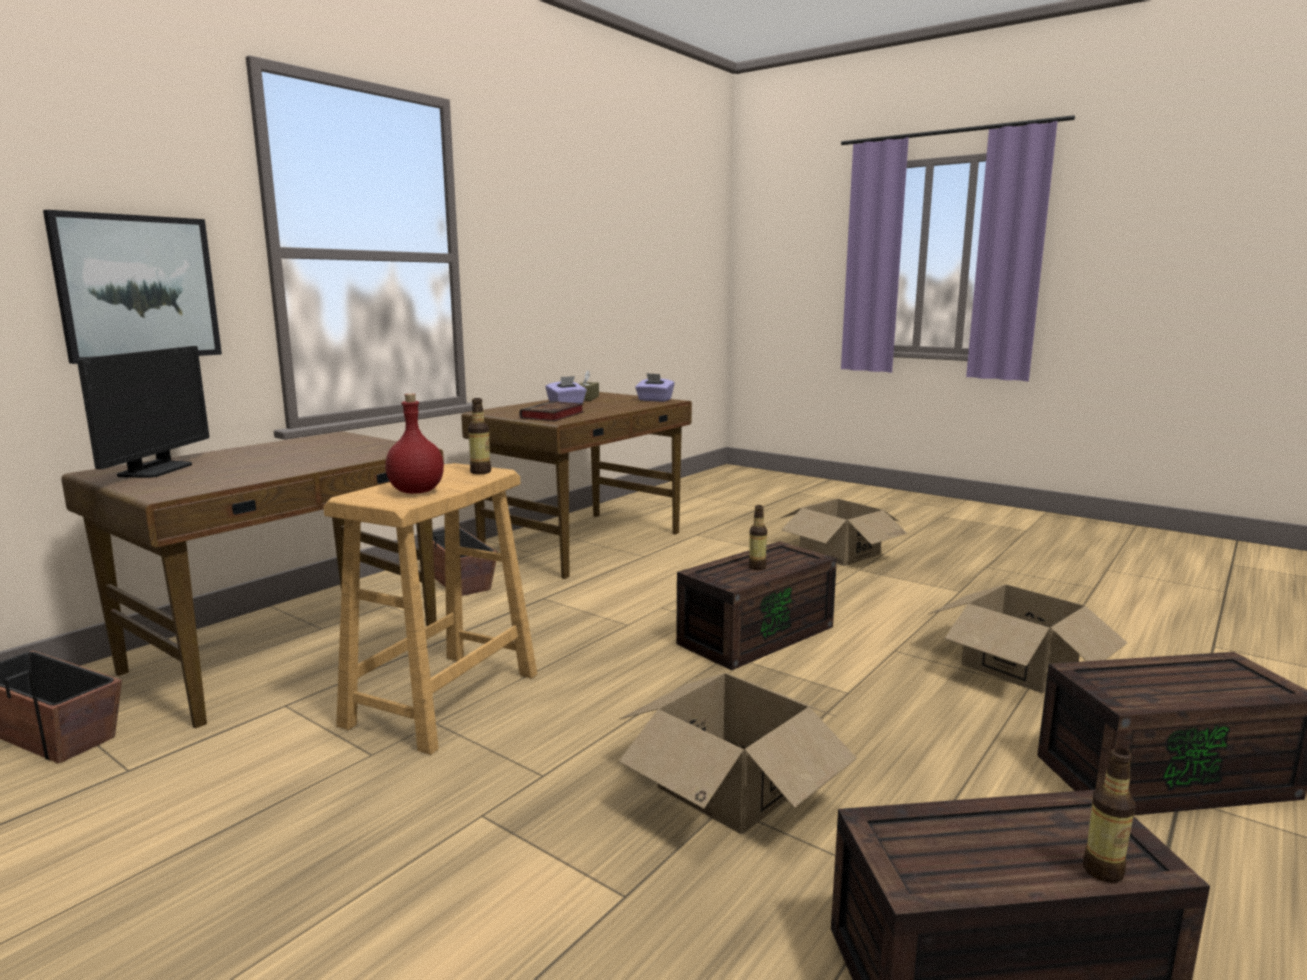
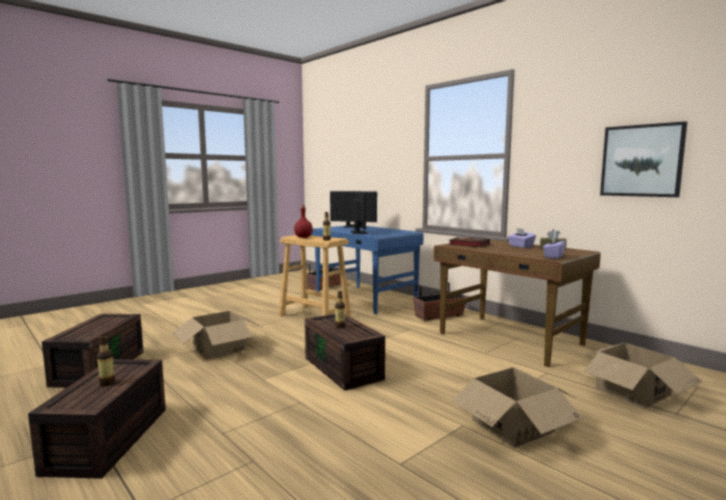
camera: 100 degrees right, 5 degrees down
(137, 288) = (388, 173): picture -> picture (641, 161)
(289, 651) = (365, 299): brown desk -> blue desk
(327, 461) = (358, 232): none -> monitor
(1018, 665) = (250, 440): cardboard box -> cardboard box (632, 391)
(1103, 871) = (69, 332): bottle -> bottle (107, 383)

